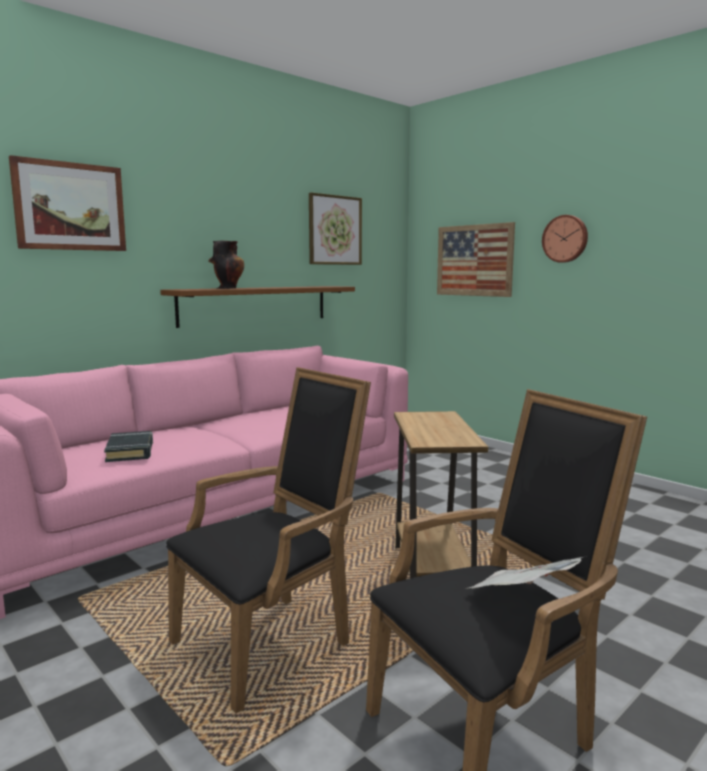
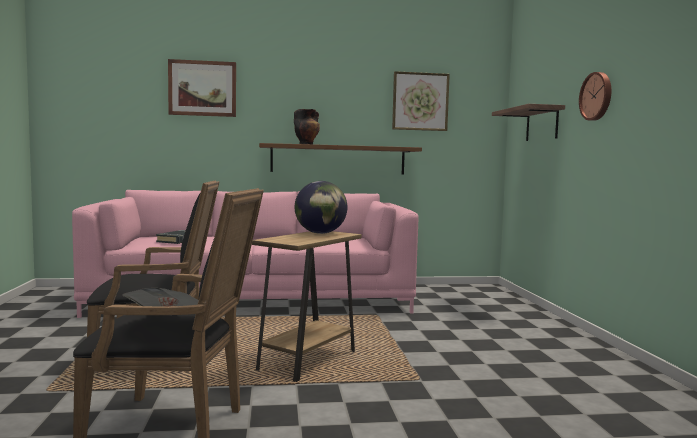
camera: 35 degrees right, 5 degrees down
(422, 418) = (320, 233): none -> globe
(474, 260) = (542, 124): picture -> shelf

